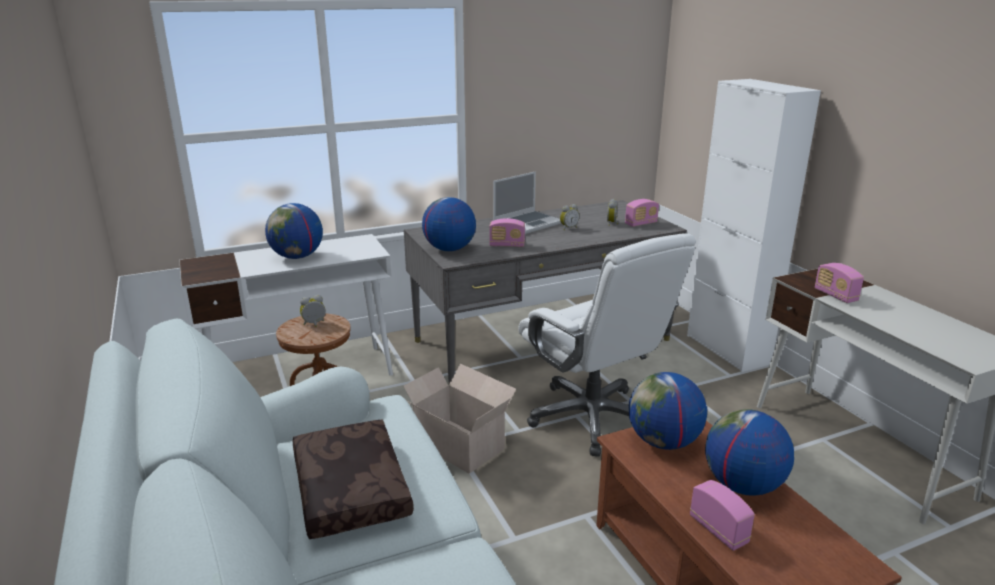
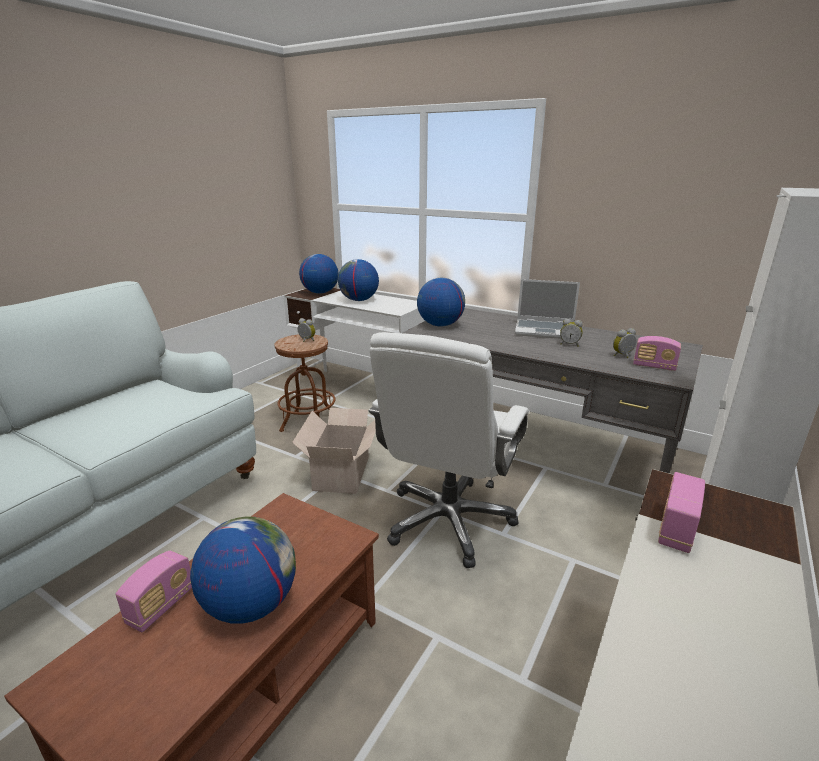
camera: 55 degrees right, 0 degrees up
(348, 489) = (110, 412): brown pillow -> none
(507, 245) = (483, 337): radio -> none
(663, 442) = (299, 530): globe -> globe (320, 293)

